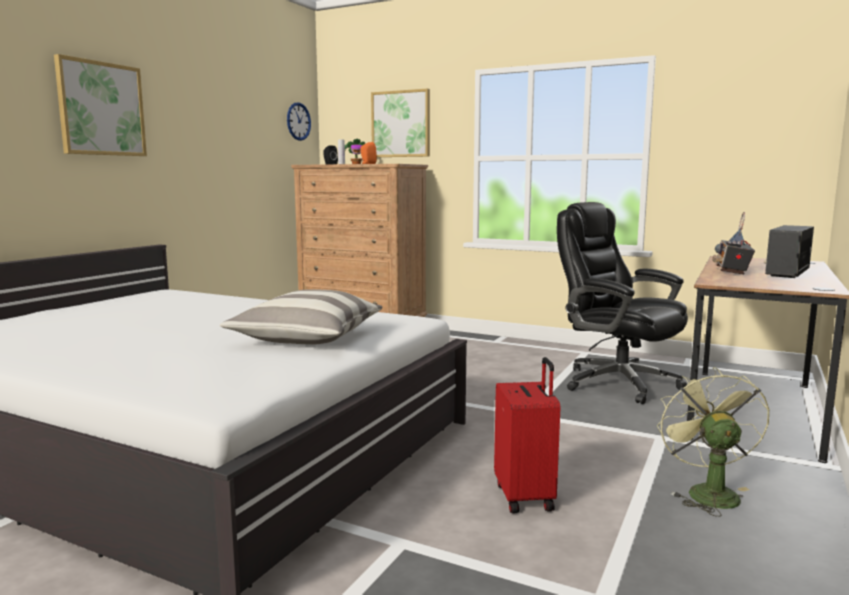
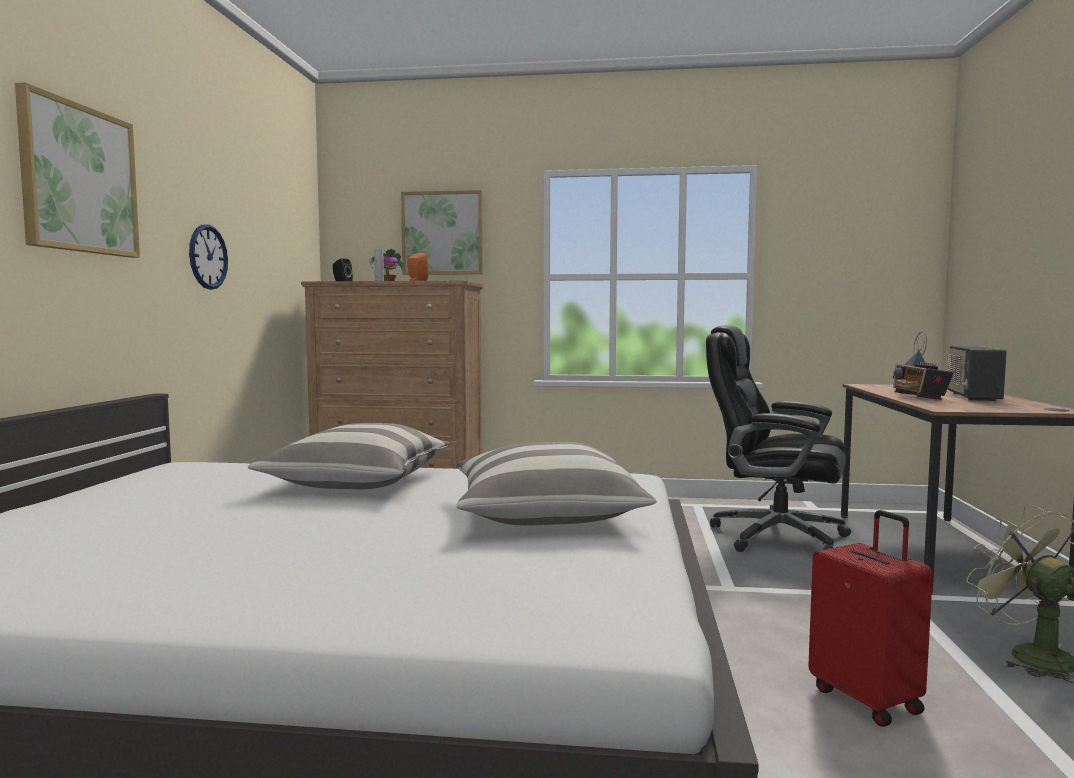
camera: 20 degrees left, 5 degrees down
(239, 309) = (358, 482): none -> pillow
(298, 121) = (301, 224): wall clock -> wall clock (208, 257)

